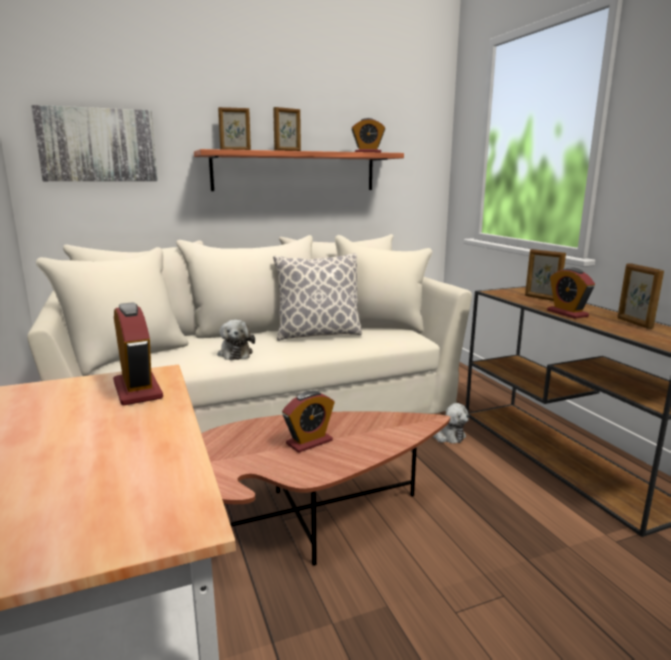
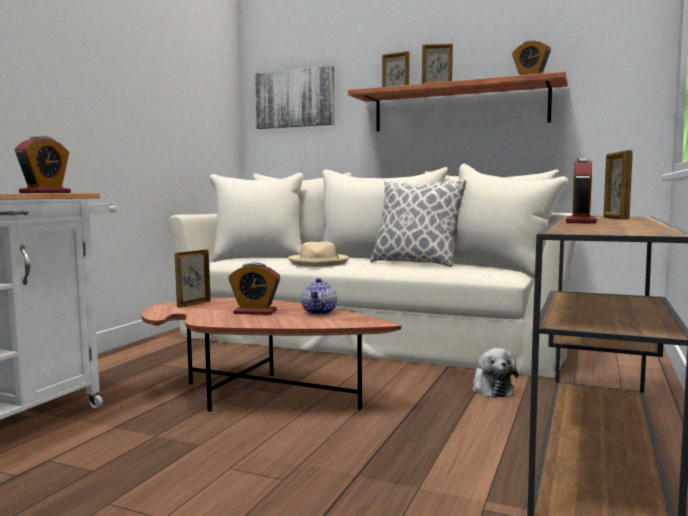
camera: 45 degrees right, 10 degrees down
(235, 353) = (319, 263): plush toy -> beige hat
(359, 421) = (319, 312): none -> teapot
(634, 323) = (632, 226): picture frame -> picture frame (193, 304)

